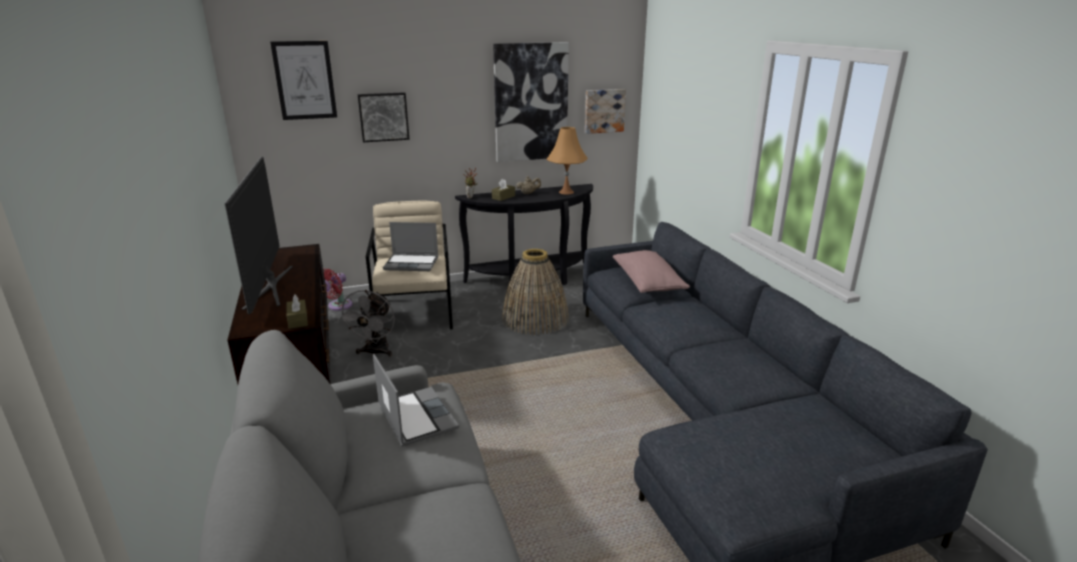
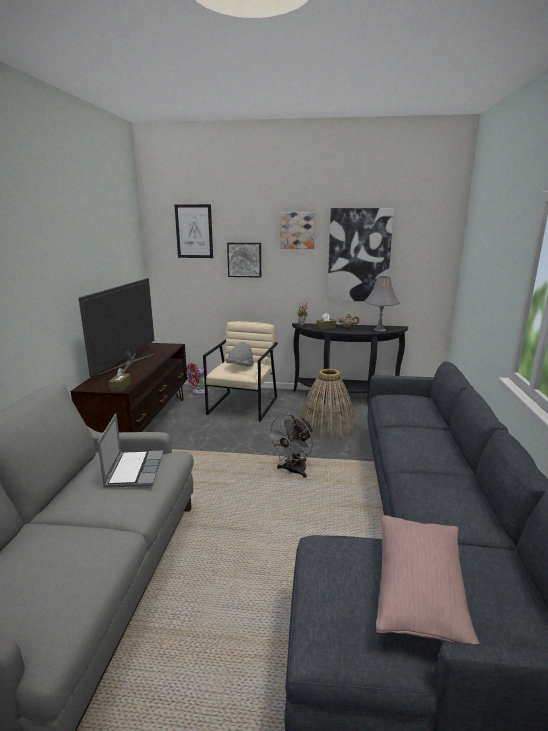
camera: 25 degrees right, 5 degrees down
(375, 352) = (196, 426): grey fan -> grey fan (292, 471)
(412, 263) = (240, 367): laptop -> grey hat
(566, 192) = (379, 329): orange table lamp -> grey table lamp
(604, 111) = (424, 266): picture -> picture (297, 230)
(648, 283) = (412, 411): pink pillow -> pink pillow (419, 590)

